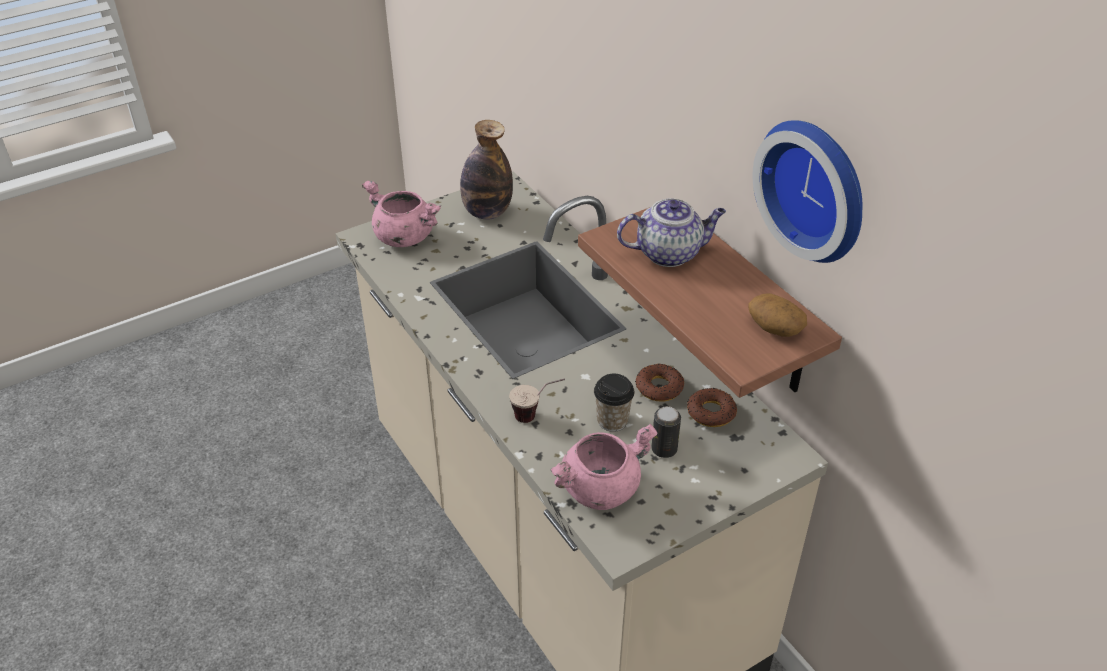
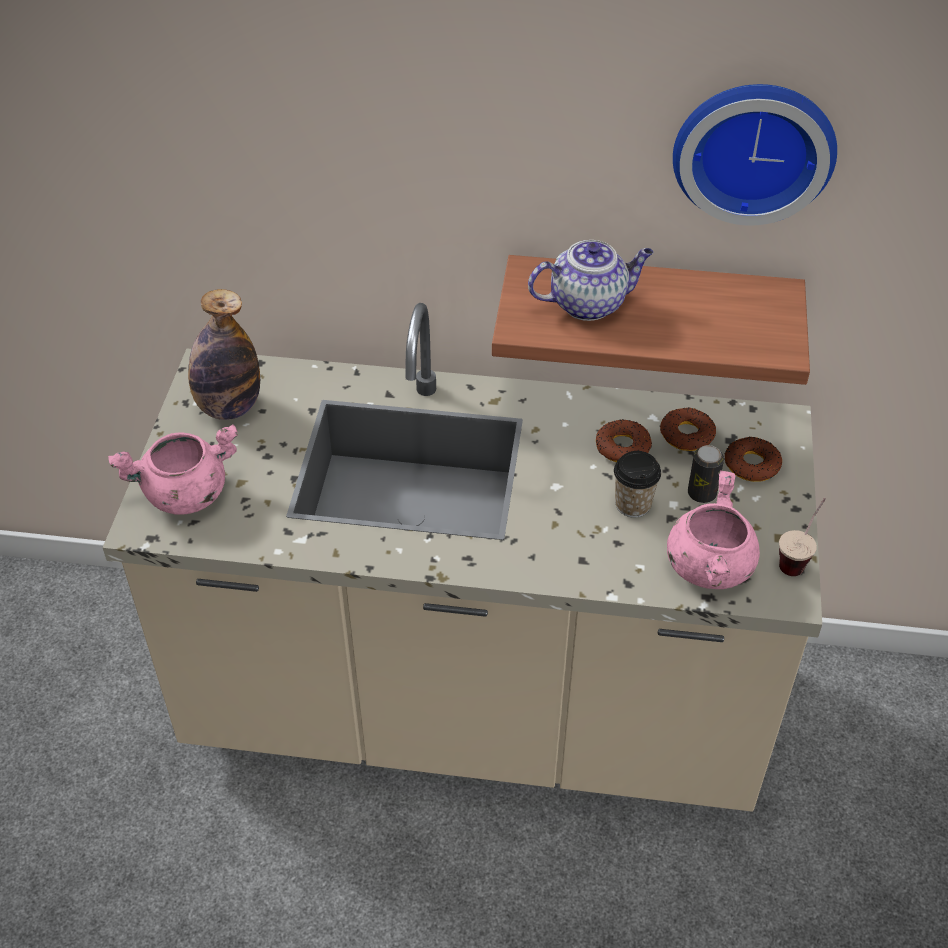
camera: 50 degrees left, 5 degrees up
(537, 415) = (573, 552): cup -> cup (798, 558)
(669, 253) = (589, 303): teapot -> teapot turned 45 degrees clockwise
(724, 461) = (751, 464): none -> donut
(774, 327) = (756, 307): potato -> none

